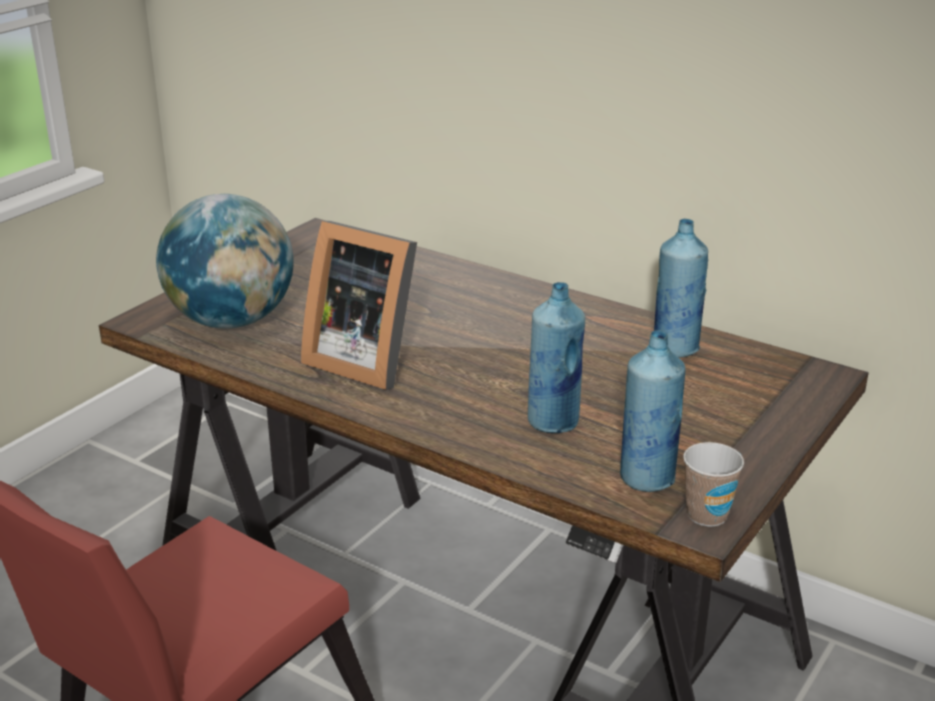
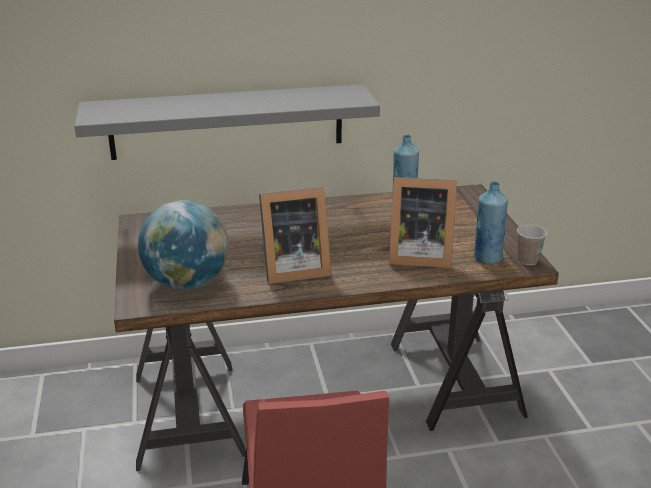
camera: 45 degrees left, 0 degrees up
(459, 121) = (227, 122): none -> grey shelf
(553, 422) = (417, 255): blue bottle -> picture frame

